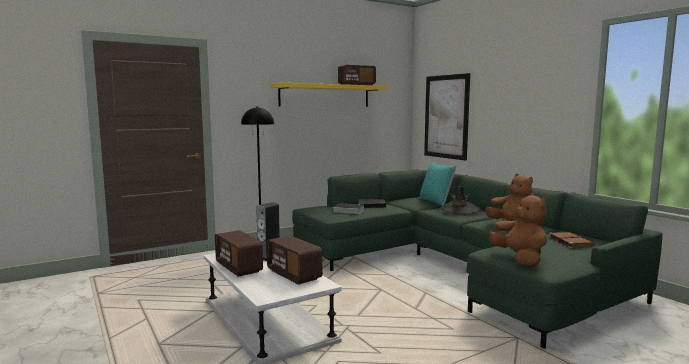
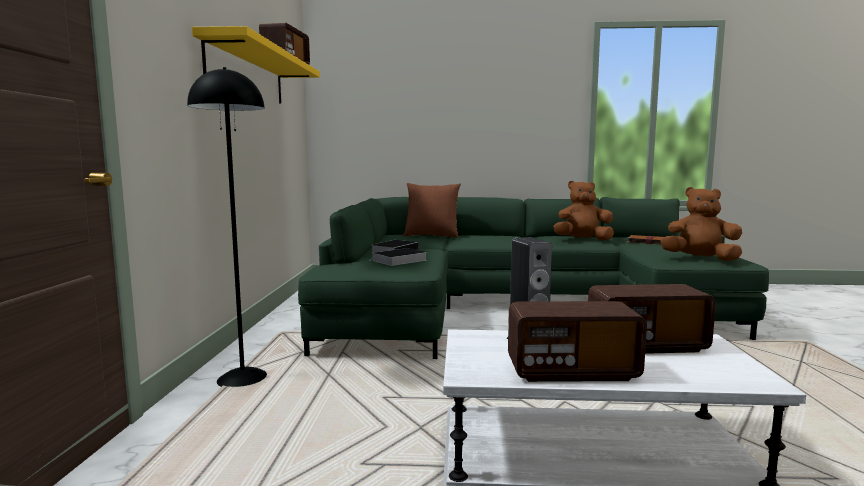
camera: 55 degrees left, 0 degrees up
(436, 202) = (431, 236): turquoise pillow -> brown pillow
(446, 116) = (378, 125): picture -> none
(460, 210) = (491, 237): black hat -> none

